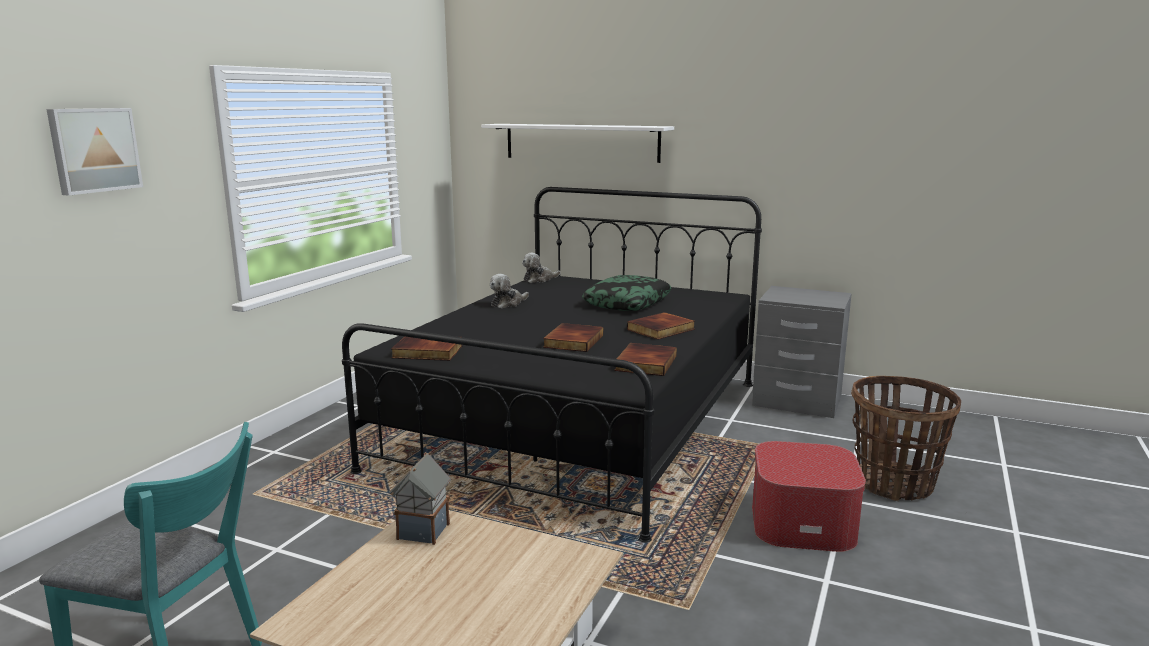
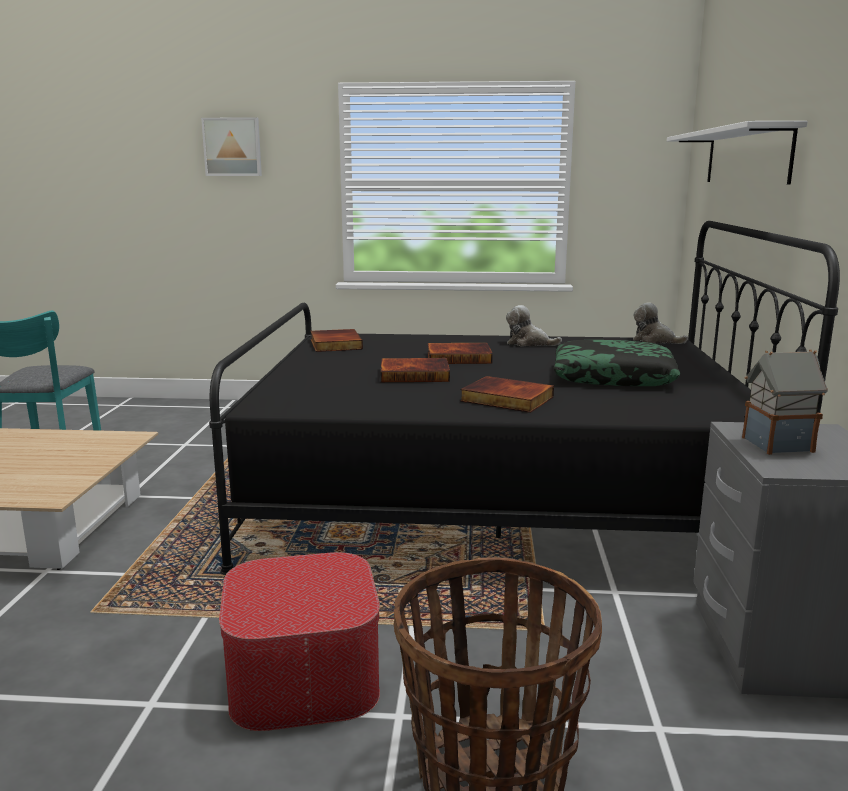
camera: 70 degrees right, 0 degrees up
(423, 532) = (105, 441): toy house -> toy house (776, 445)
(644, 363) = (358, 404): book -> book (459, 357)

